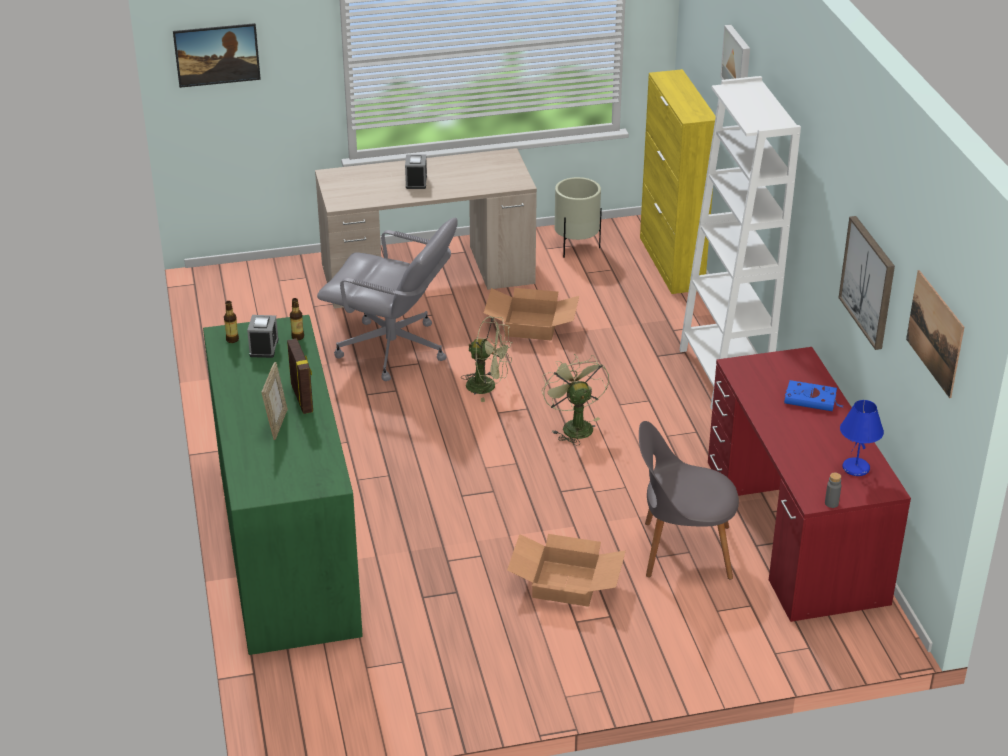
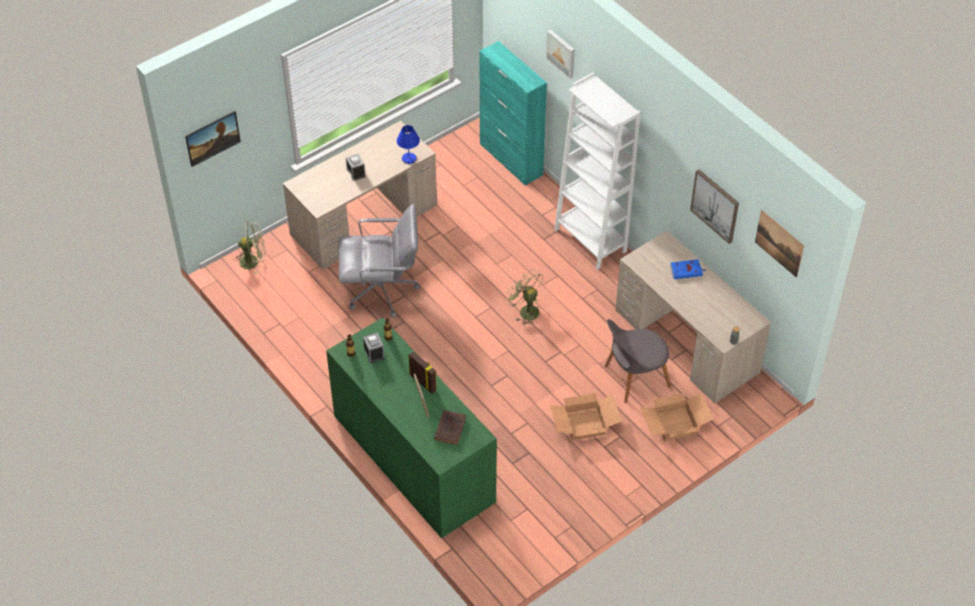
camera: 25 degrees left, 15 degrees up
(296, 460) = (450, 428): none -> brown book
(488, 386) = (457, 298): green fan -> green fan (253, 261)
(532, 325) = (455, 240): cardboard box -> cardboard box (675, 423)
(576, 247) = (444, 165): beige planter -> none
(671, 263) = (511, 159): yellow cabinet -> turquoise cabinet
(794, 530) = (686, 341): red desk -> beige desk
(855, 468) = (734, 312): blue table lamp -> blue table lamp (409, 159)

